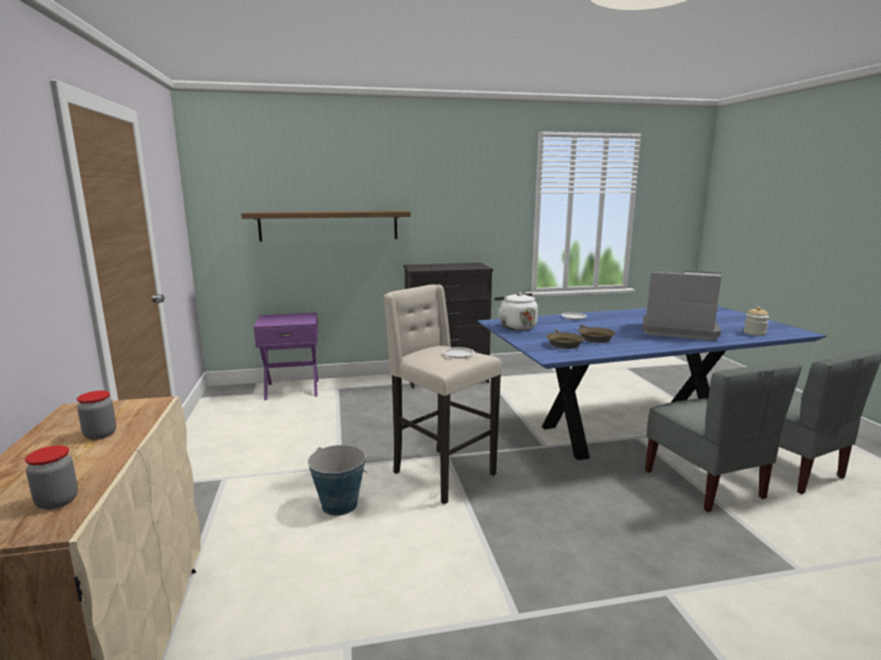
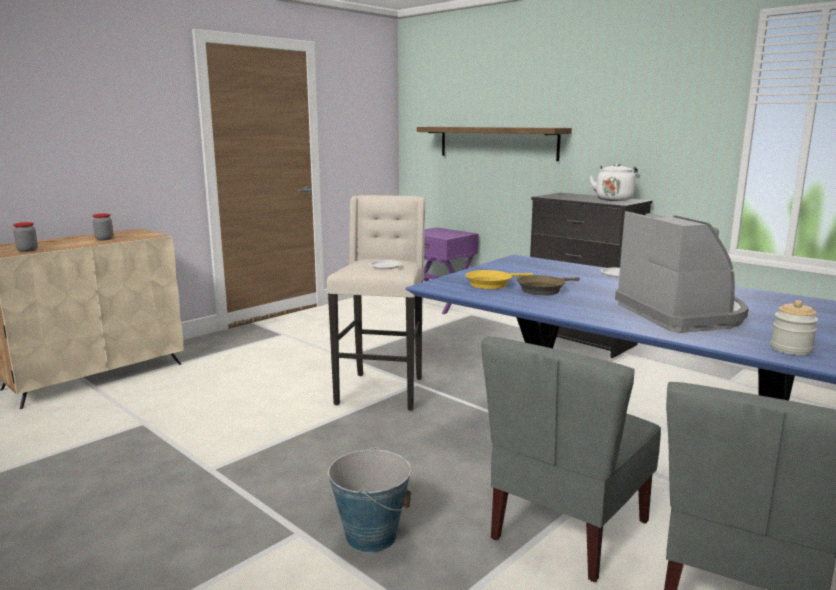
camera: 55 degrees right, 0 degrees up
(339, 505) = (290, 373): bucket -> bucket (371, 536)
(515, 327) = (517, 265): white kettle -> white kettle (614, 199)
(563, 344) = (491, 284): brown frying pan -> yellow frying pan

